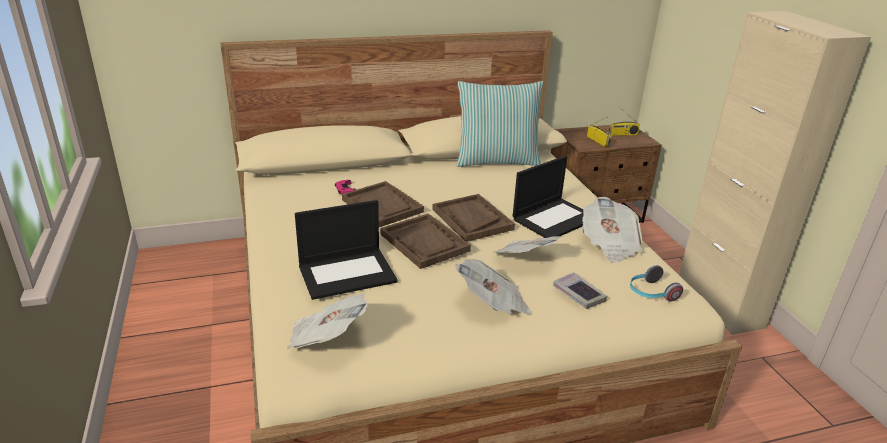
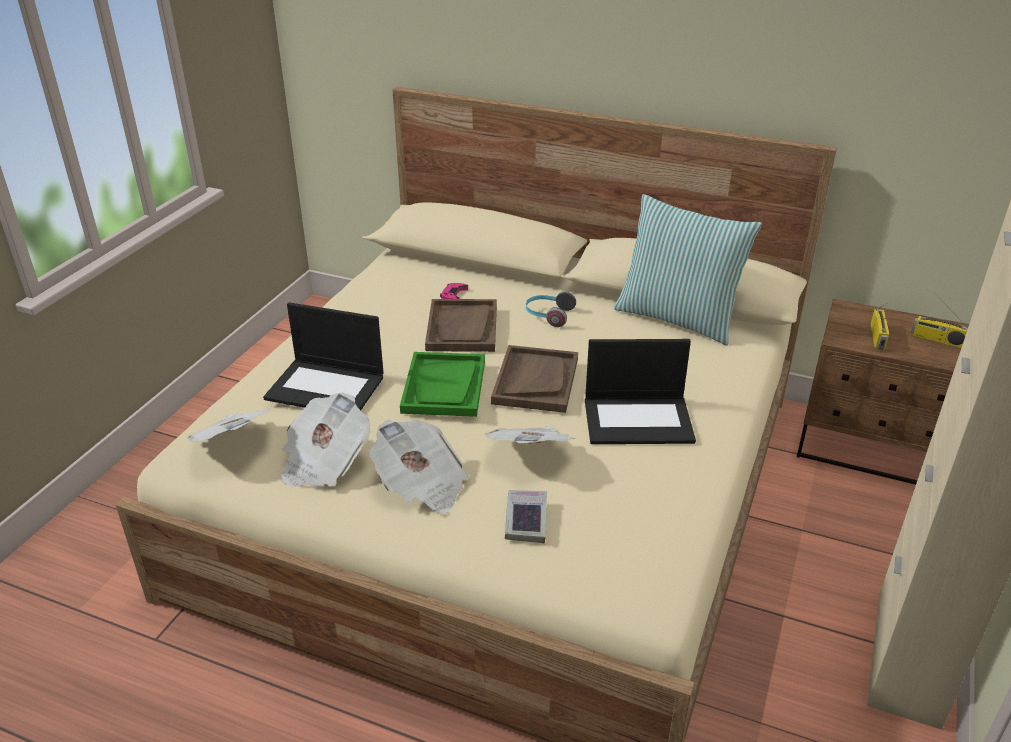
camera: 40 degrees right, 5 degrees up
(424, 242) = (444, 387): brown tray -> green tray
(609, 245) = (660, 482): newspaper -> newspaper (324, 462)
(650, 293) = (618, 563): headphones -> headphones (548, 316)

